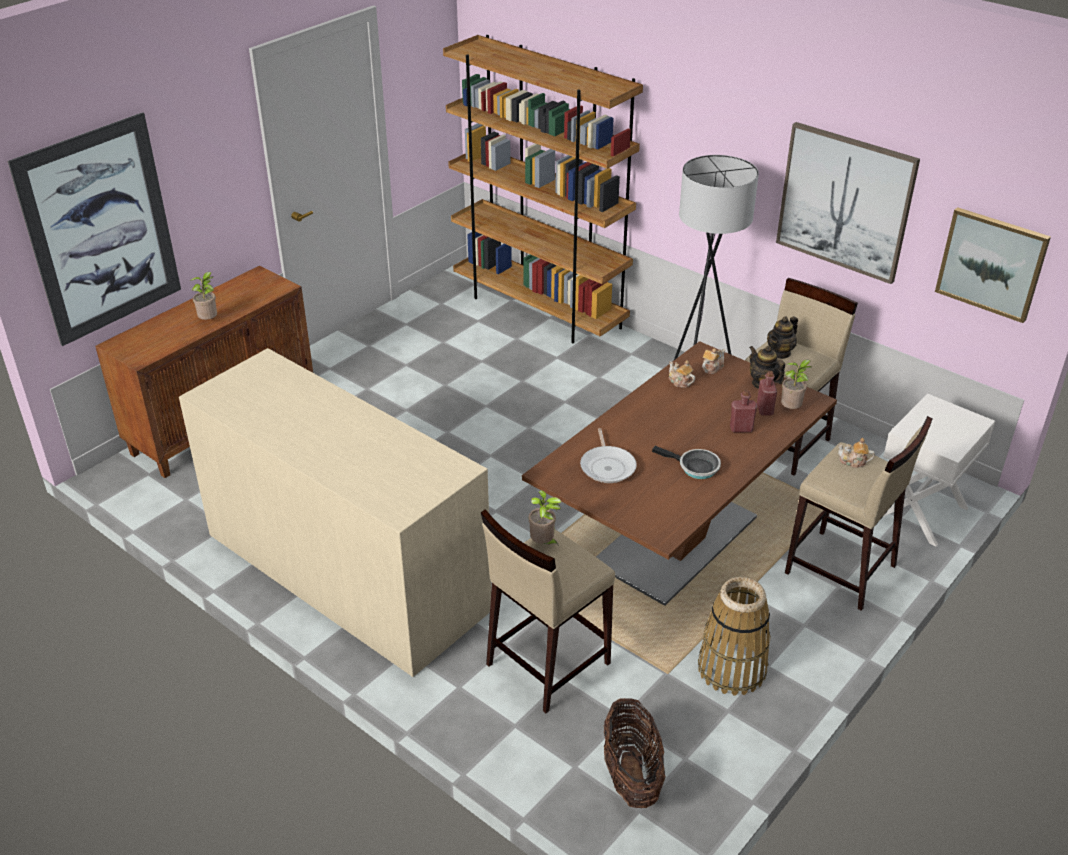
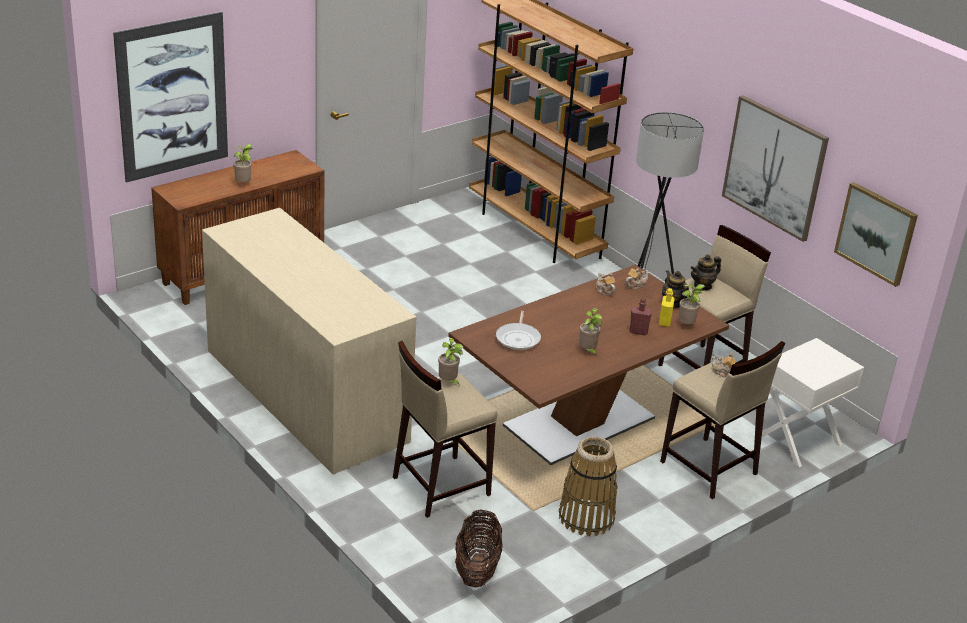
camera: 10 degrees right, 5 degrees down
(695, 467) = (588, 351): frying pan -> potted plant
(764, 410) = (664, 322): red bottle -> yellow bottle

